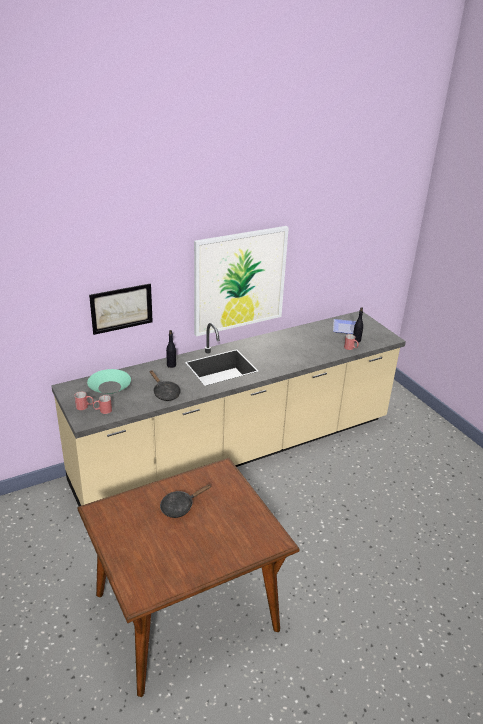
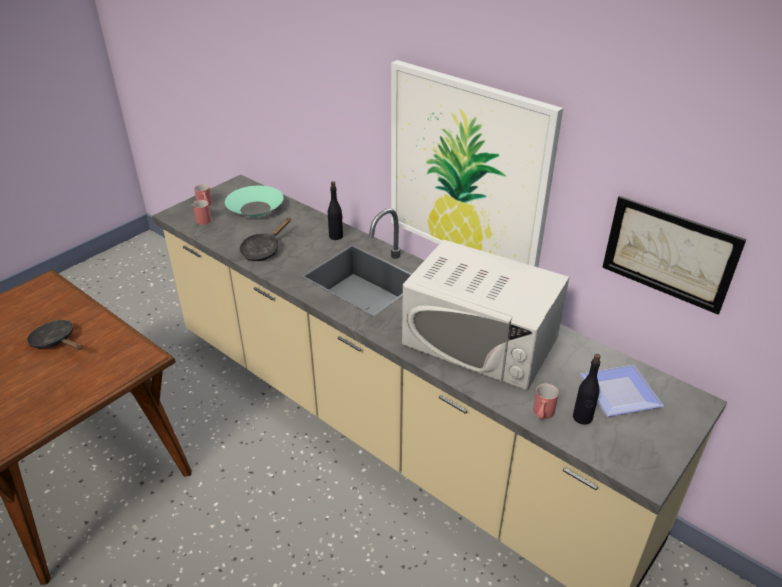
camera: 70 degrees right, 5 degrees up
(121, 308) = (308, 120): picture -> picture (669, 253)
(295, 348) = (480, 340): none -> white microwave

